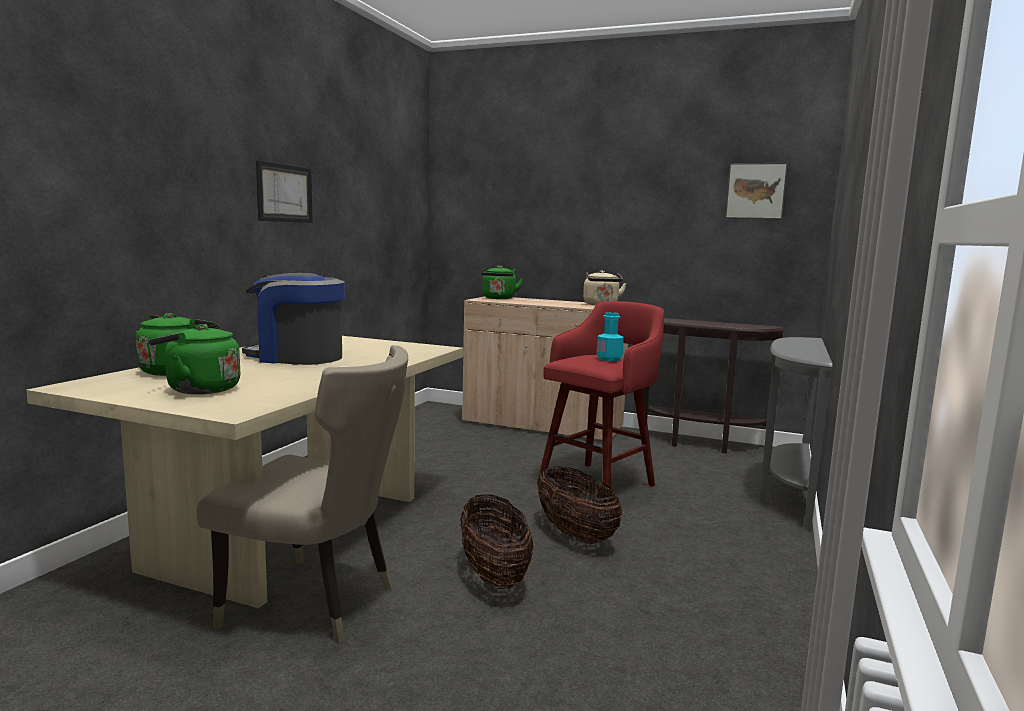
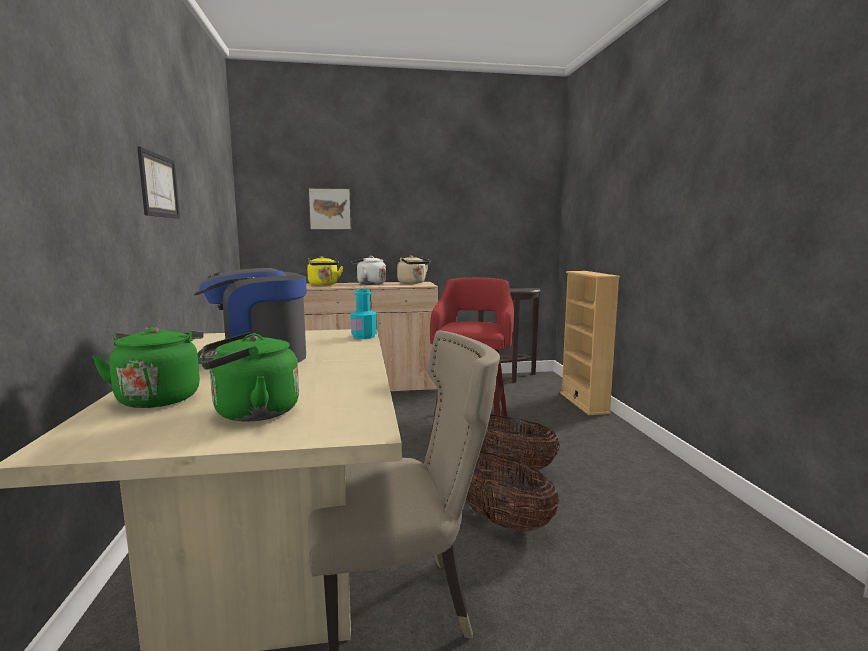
camera: 30 degrees left, 0 degrees up
(499, 298) = (324, 285): green kettle -> yellow kettle
(549, 301) = (369, 284): none -> white kettle
(609, 359) = (478, 323): turquoise bottle -> turquoise bottle (364, 336)
(756, 191) = (513, 192): picture -> picture (330, 209)
(785, 495) = (584, 403): grey console table -> beige bookcase

